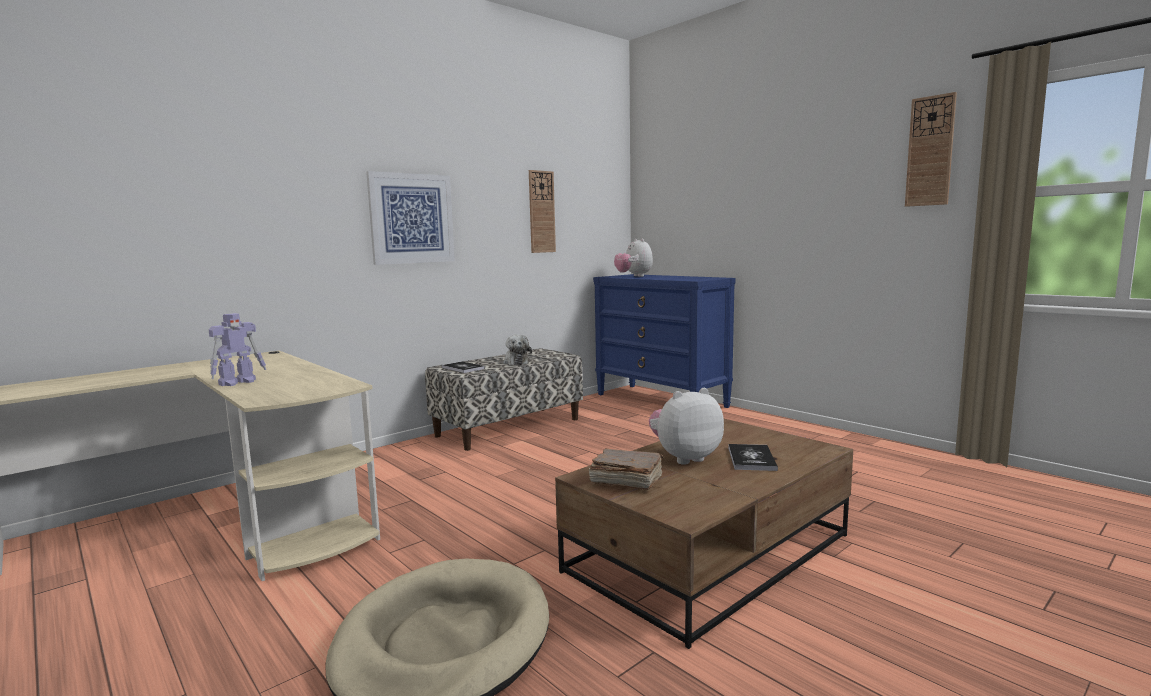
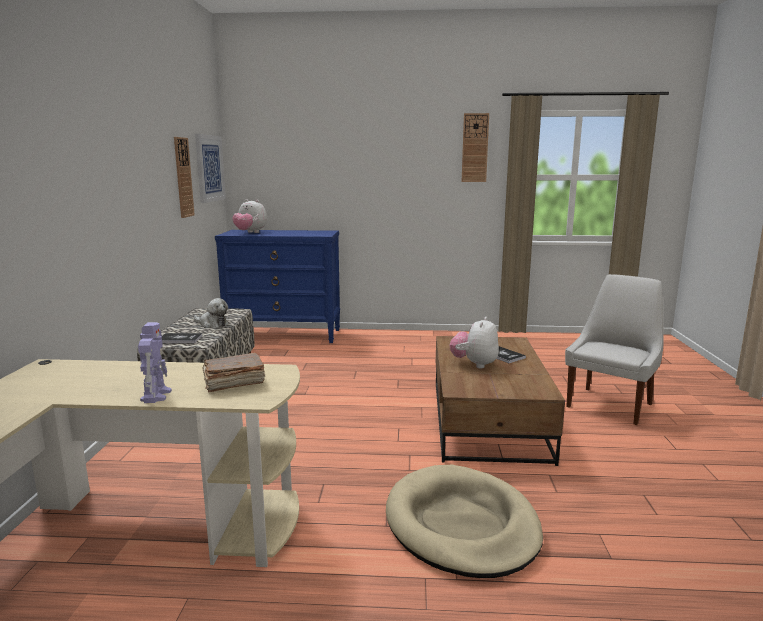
camera: 45 degrees left, 5 degrees up
(411, 218) = (112, 192): picture -> picture (209, 168)
(625, 481) = (481, 386): brown book -> brown book (233, 383)
(974, 615) = (610, 404): none -> white chair

